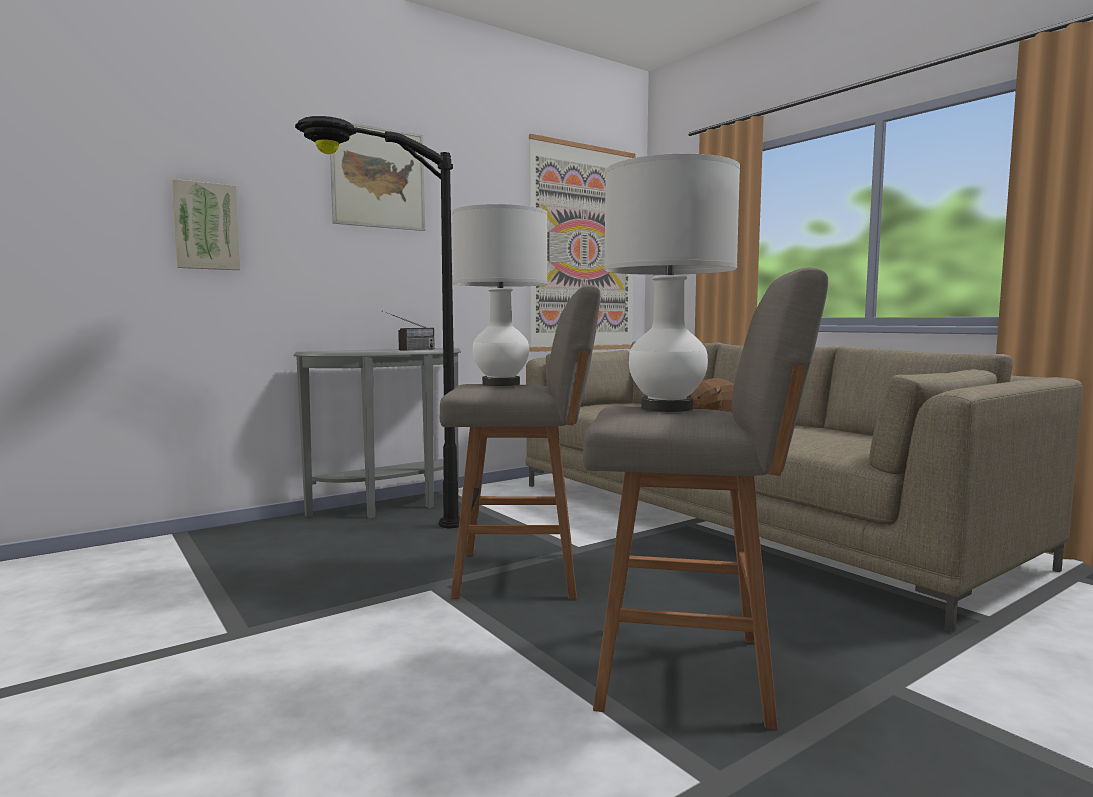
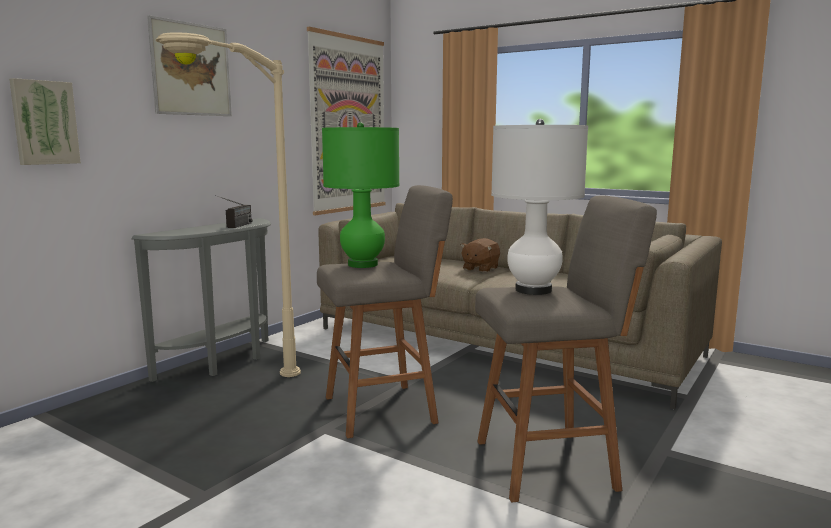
camera: 20 degrees left, 5 degrees up
(374, 537) = (234, 394): black floor lamp -> beige floor lamp
(501, 384) = (363, 265): white table lamp -> green table lamp

